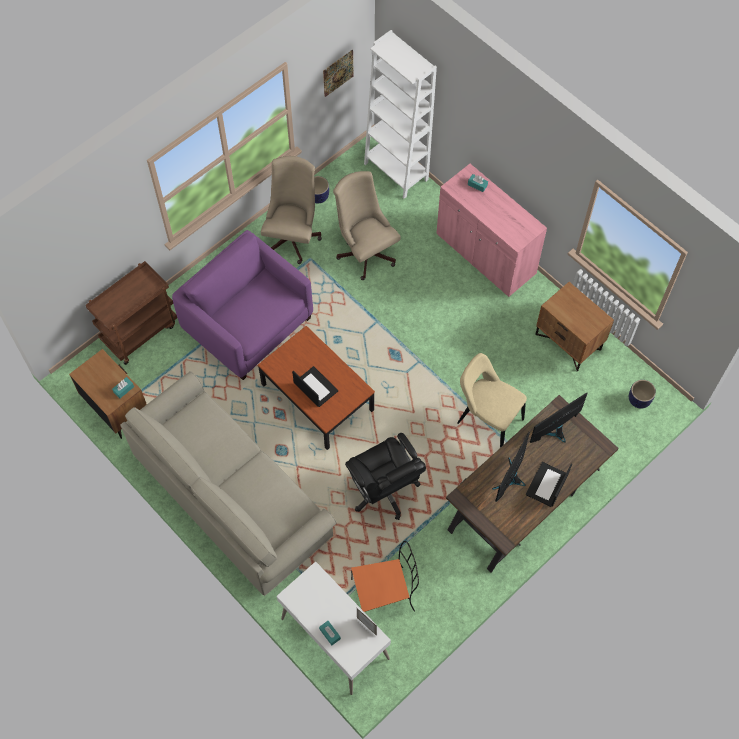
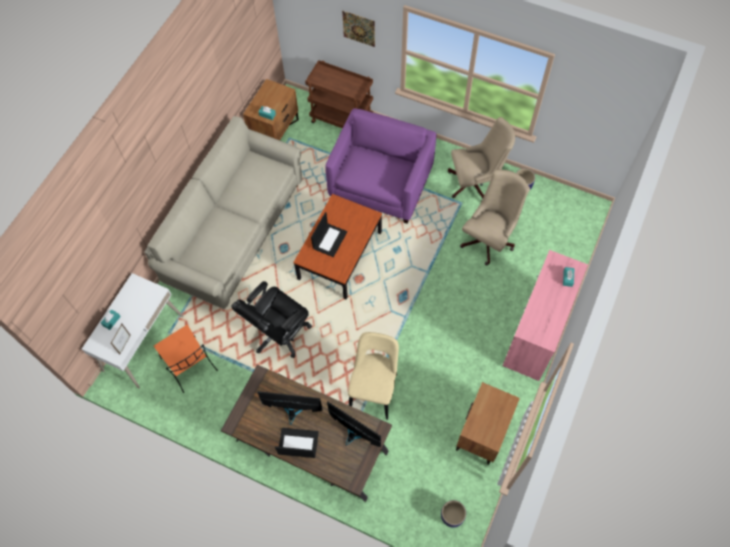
camera: 70 degrees right, 0 degrees up
(338, 73) = (599, 117): picture -> picture (359, 28)
(396, 171) = (580, 233): white bookcase -> none

